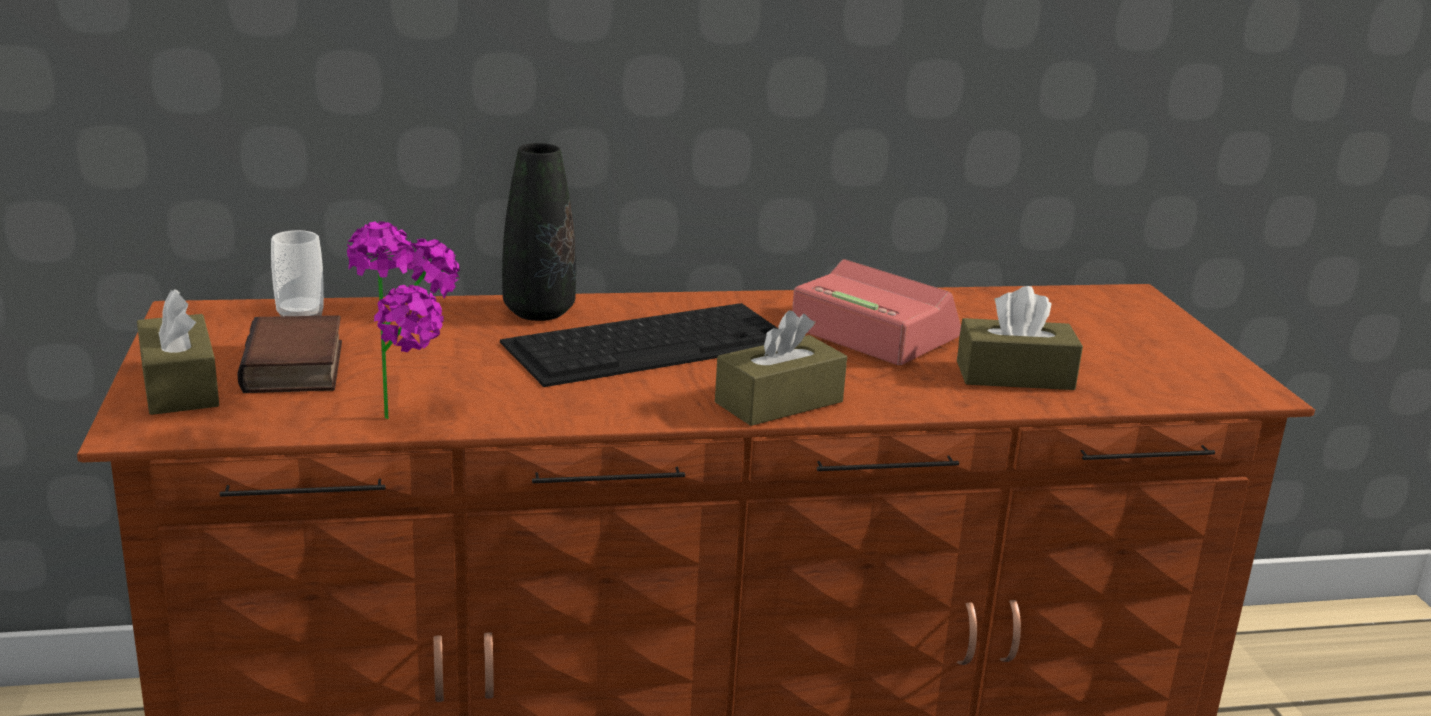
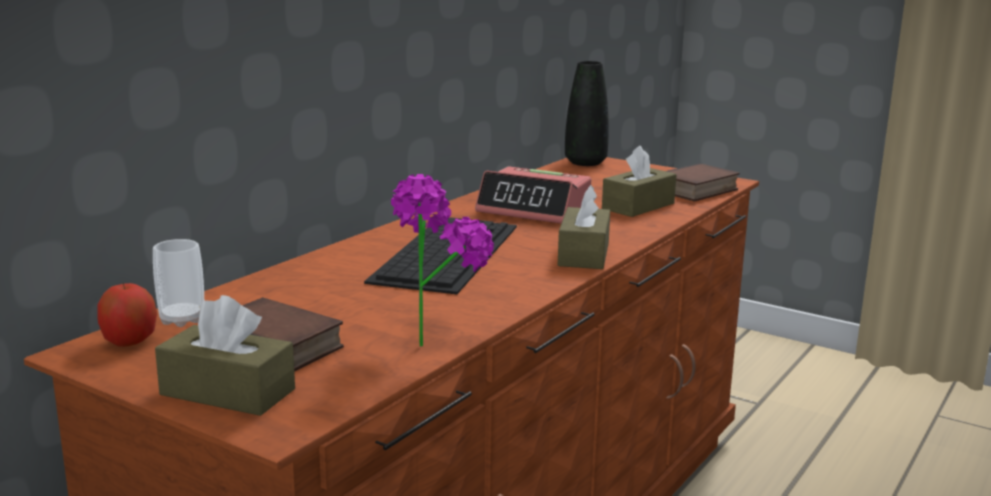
camera: 45 degrees left, 5 degrees down
(228, 317) = (129, 342): none -> apple
(539, 312) = (339, 260): black vase -> black vase (585, 162)
(873, 333) = (534, 210): alarm clock -> alarm clock turned 150 degrees counterclockwise
(1161, 387) = (697, 191): none -> book

